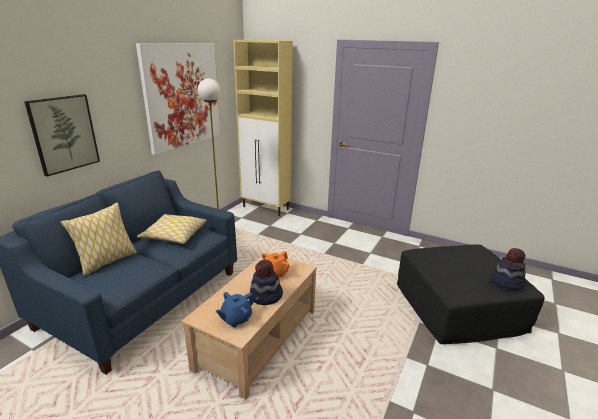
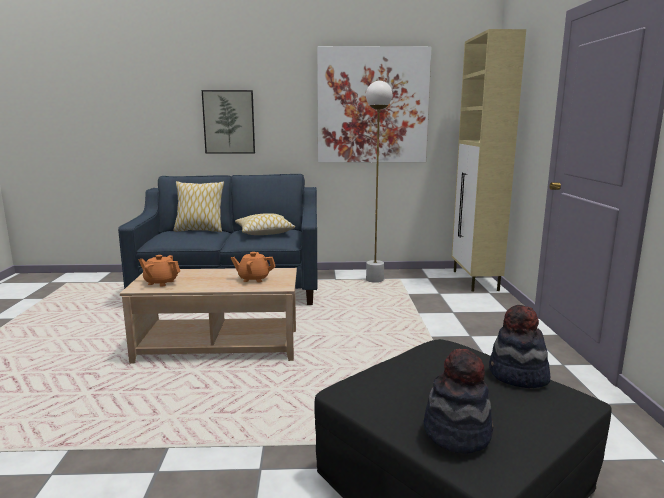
camera: 60 degrees right, 10 degrees down
(236, 319) = (161, 282): blue teapot -> orange teapot
(266, 297) = (207, 284): hat -> hat (517, 376)

